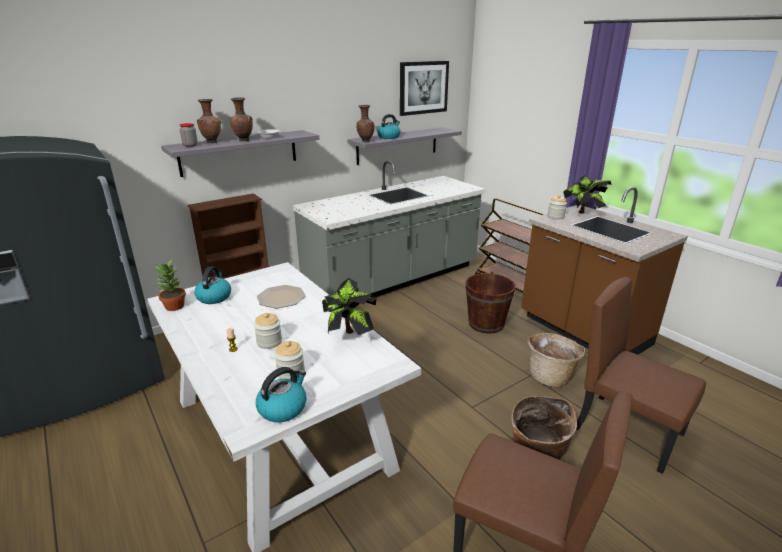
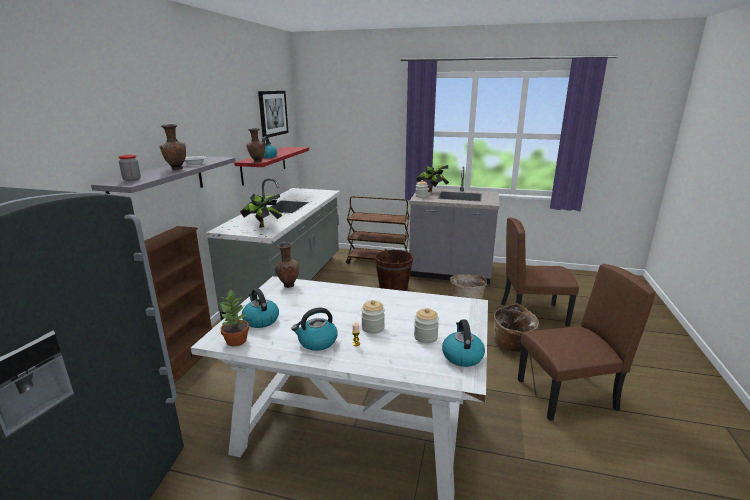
camera: 40 degrees left, 5 degrees down
(212, 142) = (147, 174): brown vase -> brown vase (288, 285)
(213, 333) = (317, 342): none -> kettle
(280, 298) = (320, 299): plate -> none
(349, 336) = (416, 302): potted plant -> potted plant (263, 228)
(397, 145) = (264, 165): grey shelf -> red shelf
(583, 332) = (450, 273): brown counter -> grey counter

